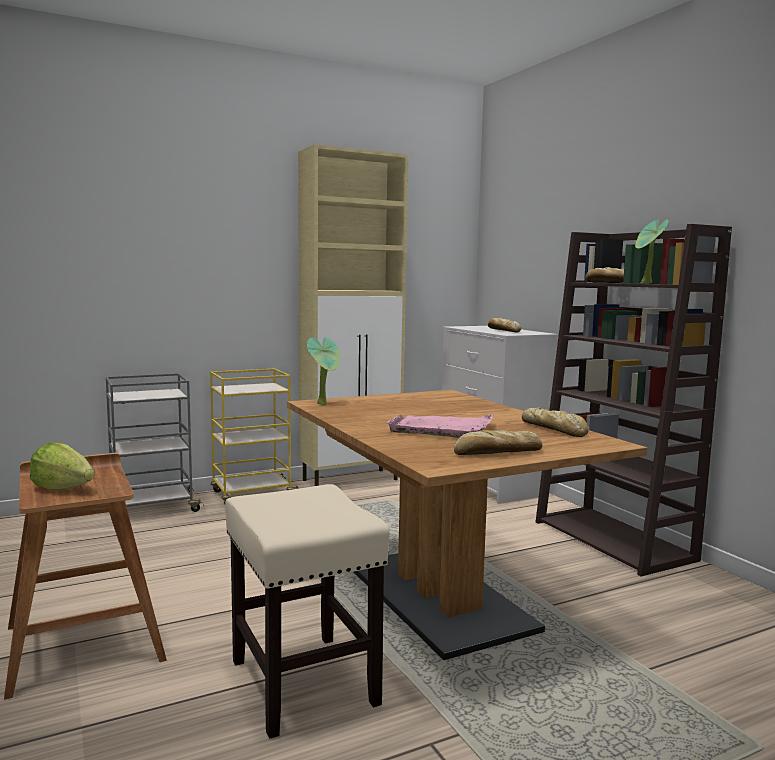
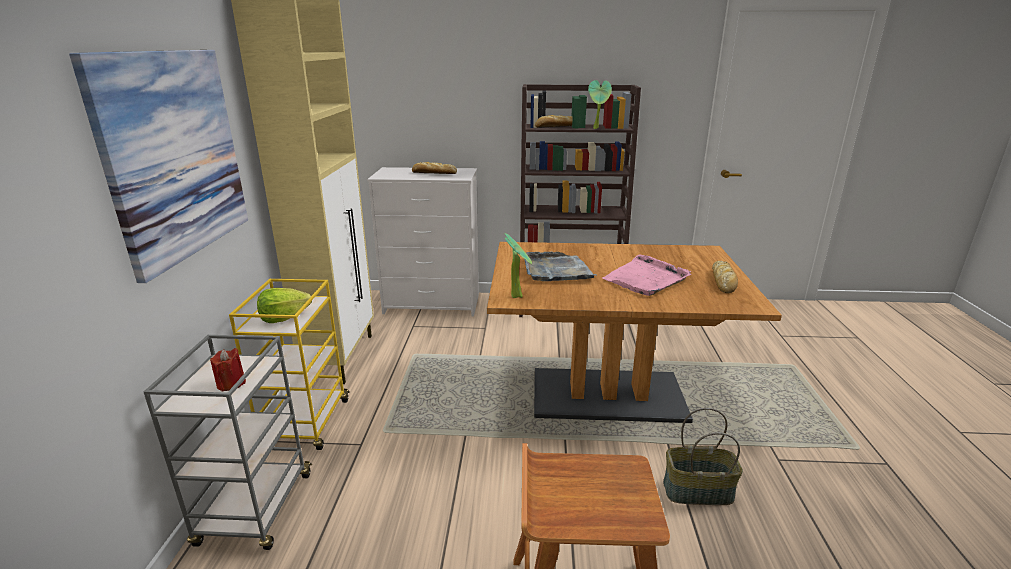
camera: 60 degrees left, 15 degrees up
(63, 488) = (605, 502): lettuce -> lettuce (284, 318)
(145, 395) = (231, 383): none -> red candle
(199, 253) = (174, 156): none -> picture
(302, 681) = (697, 492): beige stool -> basket
(408, 406) = (556, 270): none -> grey tray
(554, 429) = (665, 251): bread -> none

